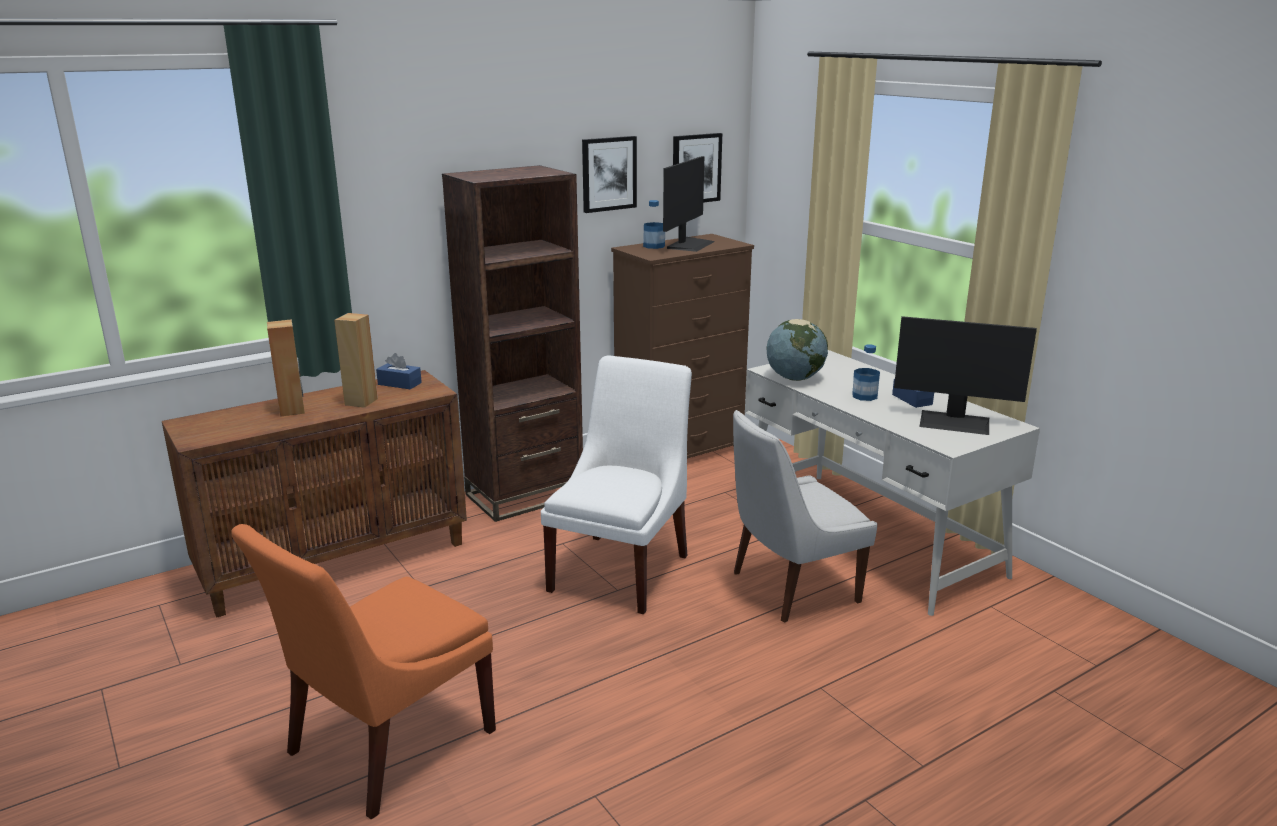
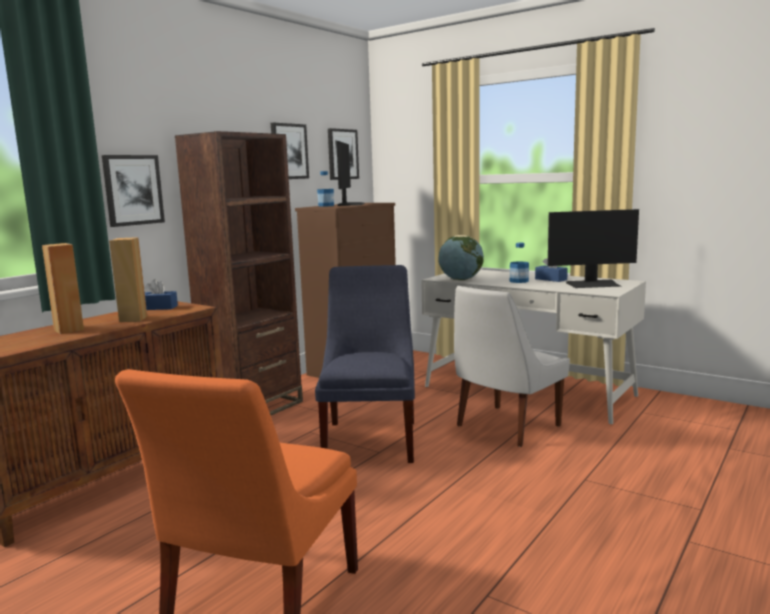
camera: 20 degrees left, 10 degrees down
(389, 241) = (133, 190): none -> picture
(622, 569) = (372, 439): white chair -> blue chair

